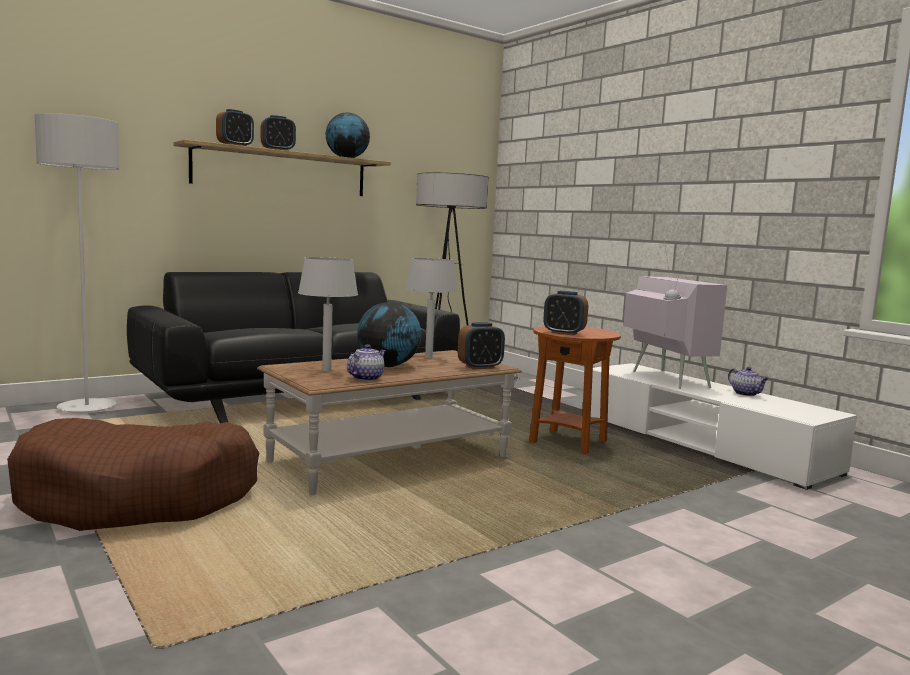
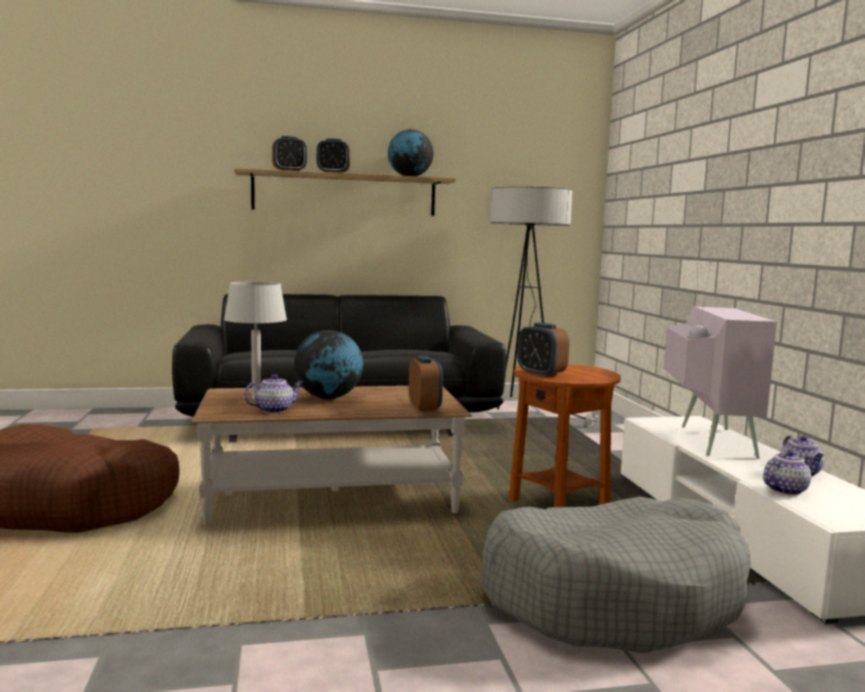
camera: 25 degrees right, 0 degrees up
(87, 408) = (147, 415): grey floor lamp -> none
(429, 357) = (393, 391): grey table lamp -> none
(480, 367) = (424, 407): alarm clock -> alarm clock turned 105 degrees counterclockwise
(679, 495) = (614, 596): none -> grey dog bed
(754, 405) = (785, 490): none -> teapot

